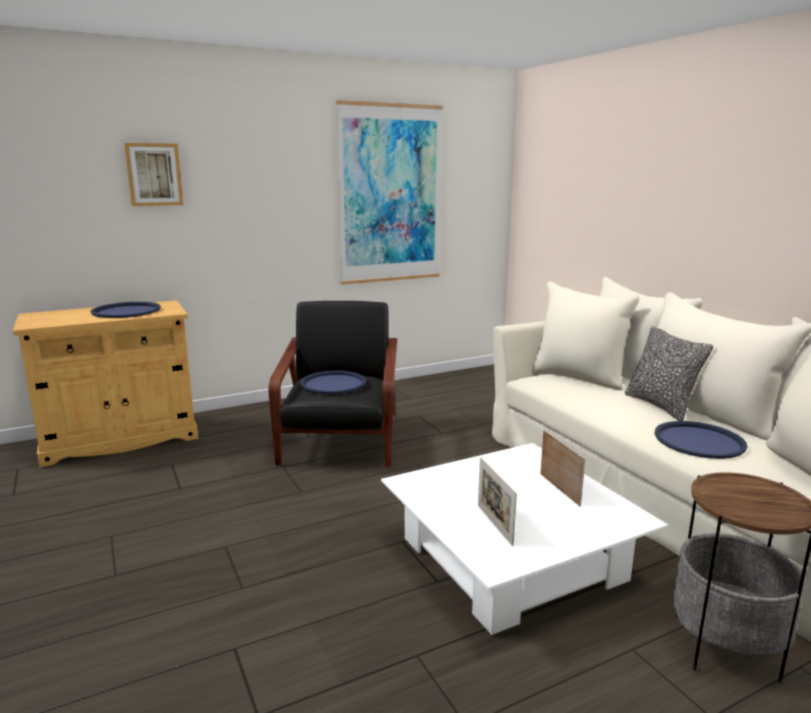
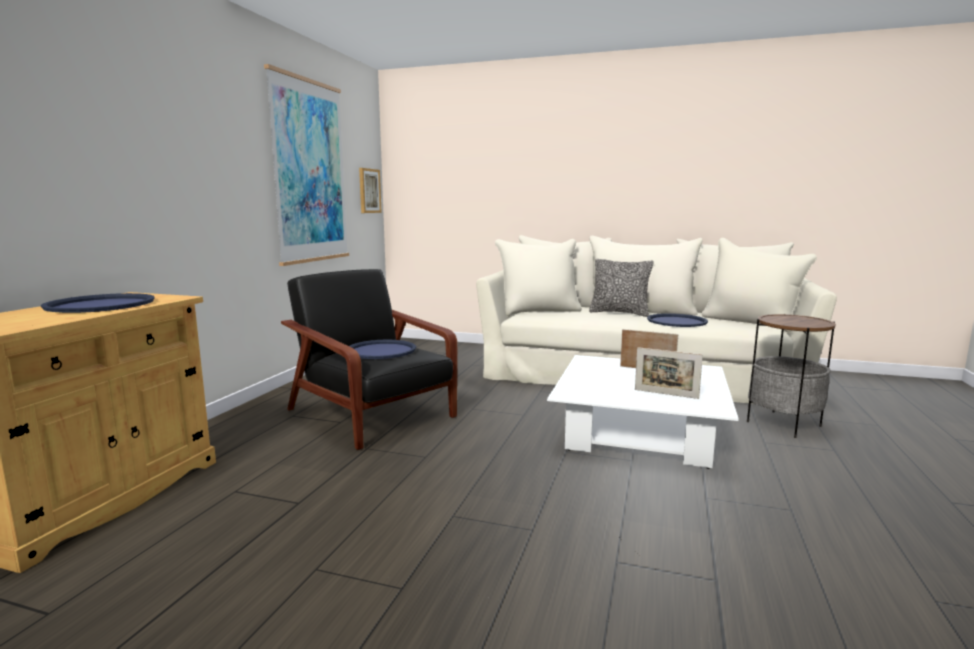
camera: 45 degrees left, 5 degrees down
(154, 174) = (88, 117): picture -> picture (369, 191)

